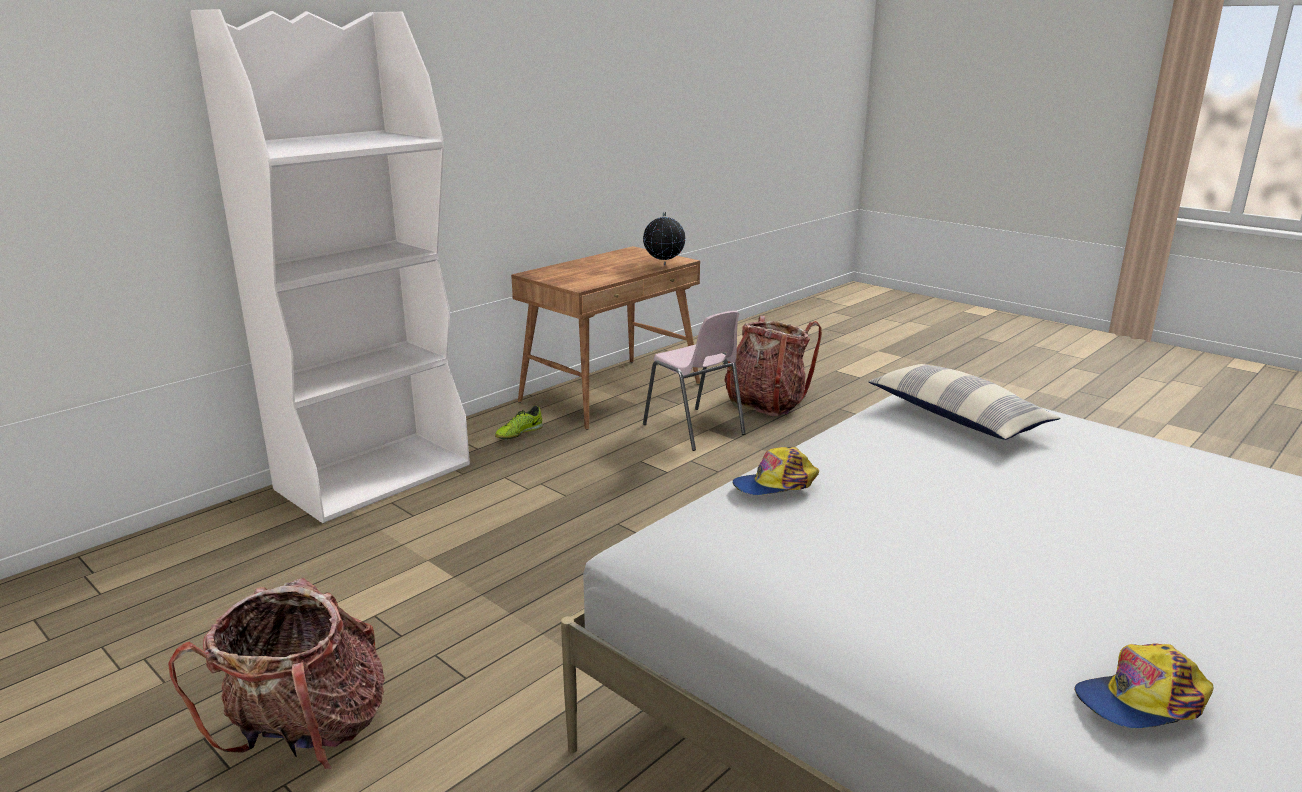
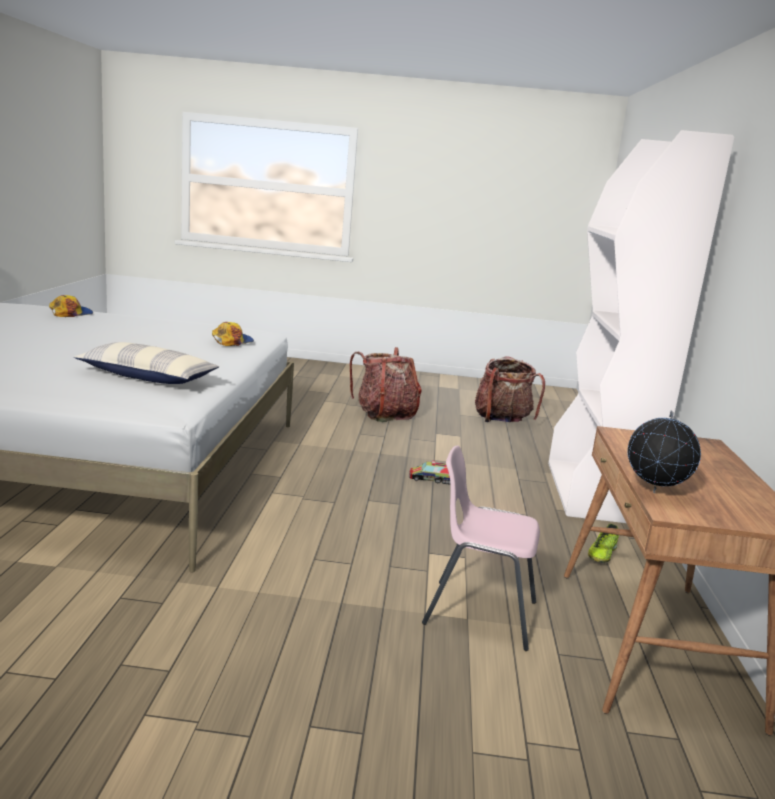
camera: 140 degrees right, 5 degrees down
(519, 433) = (602, 554): shoe -> shoe turned 150 degrees counterclockwise
(521, 545) = (431, 479): none -> toy truck
(766, 403) = (469, 702): backpack -> backpack (502, 420)

